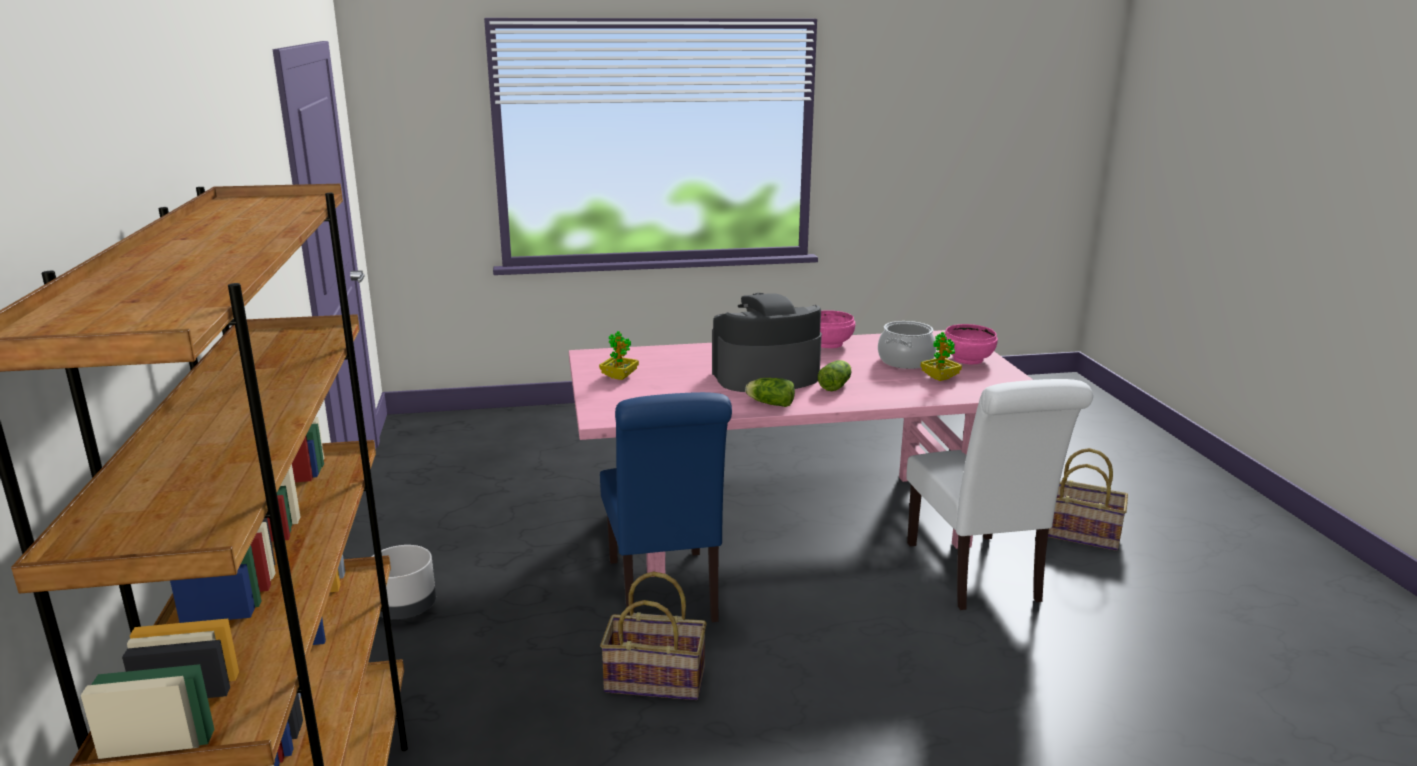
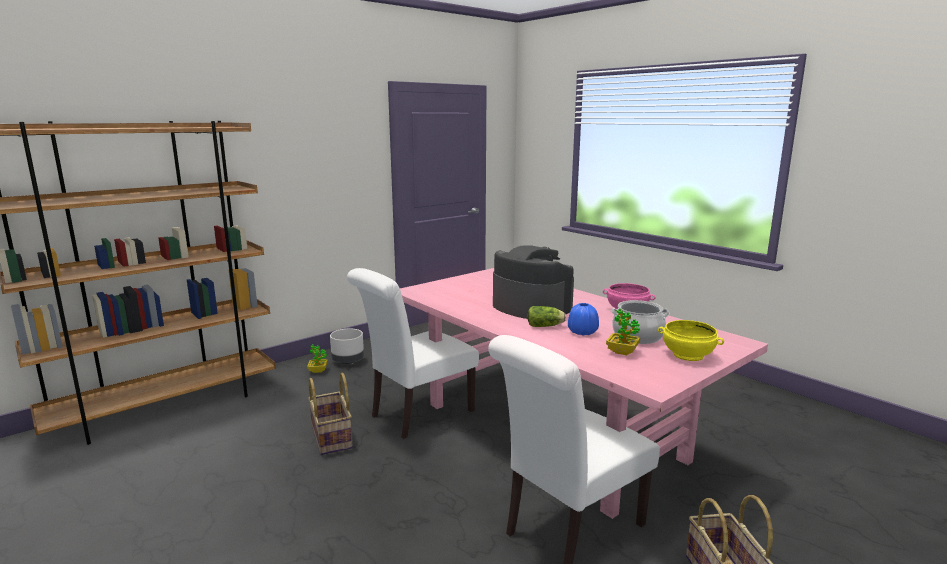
camera: 60 degrees right, 5 degrees down
(619, 377) = (474, 282): potted plant -> potted plant (318, 371)
(664, 594) = (416, 415): blue chair -> white chair
(769, 403) = (484, 316): lettuce -> none
(871, 377) = (582, 332): none -> blue vase
(967, 359) = (688, 355): pink bowl -> yellow bowl

